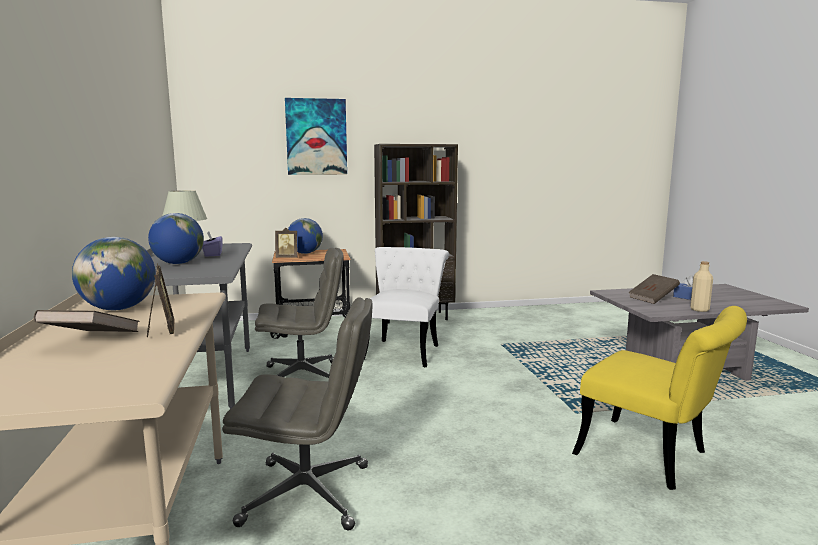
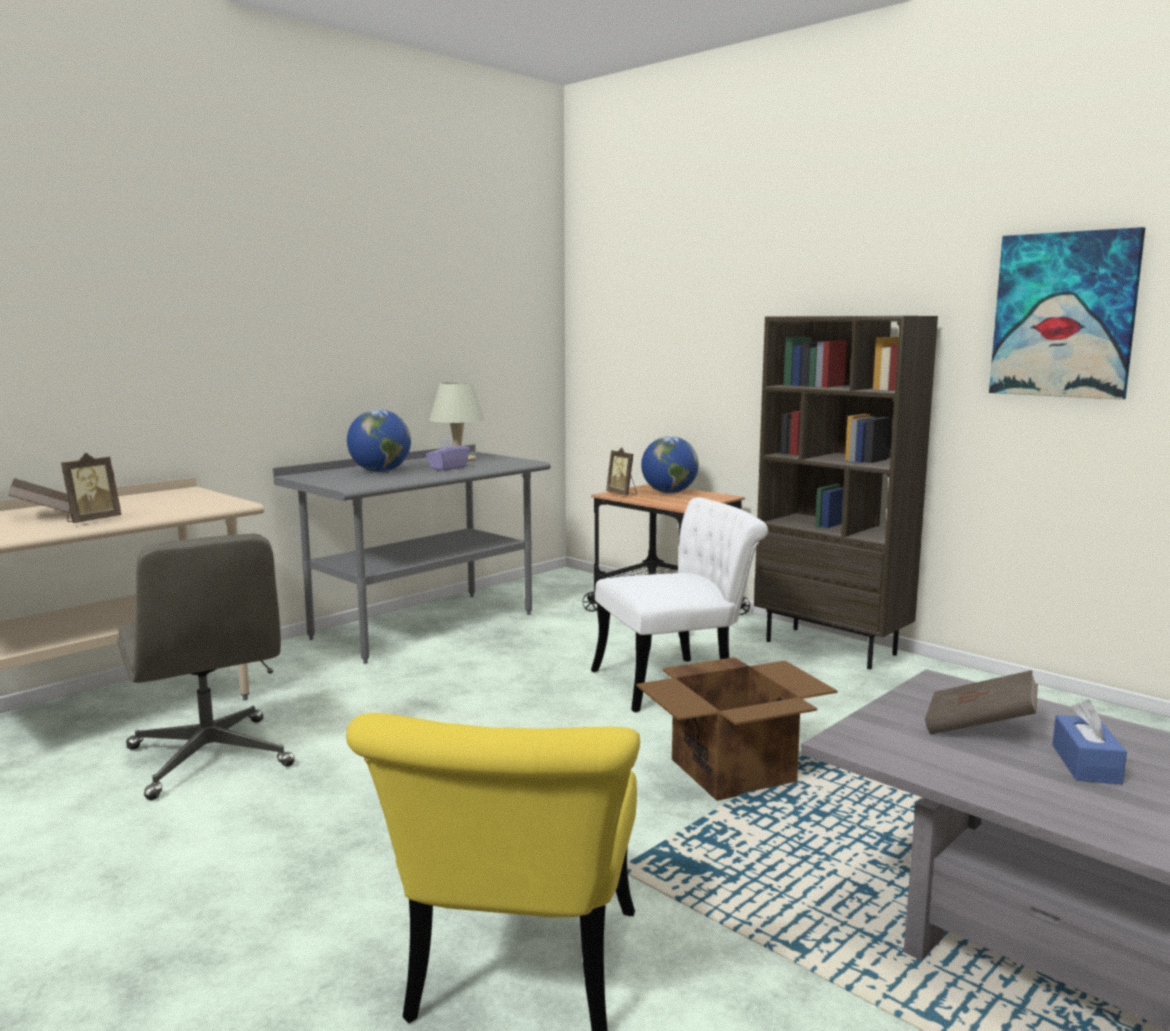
camera: 55 degrees right, 0 degrees up
(118, 309) = (162, 499): globe -> none
(303, 377) = (494, 661): grey office chair -> none
(316, 137) = (722, 305): picture -> picture (1064, 315)
(511, 368) = (734, 771): none -> cardboard box
(699, 309) = (977, 784): beige bottle -> none

